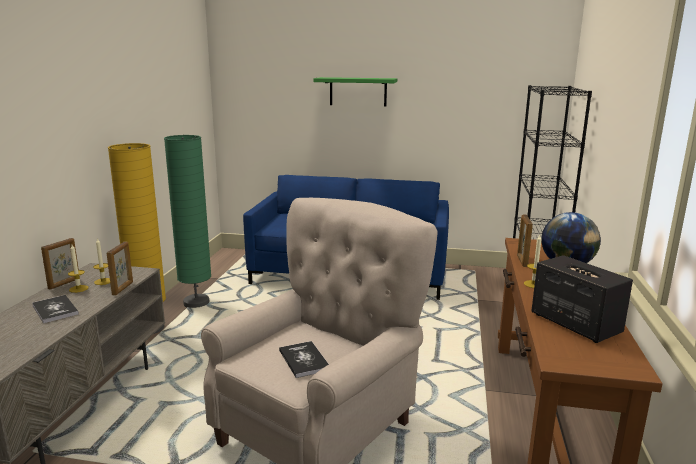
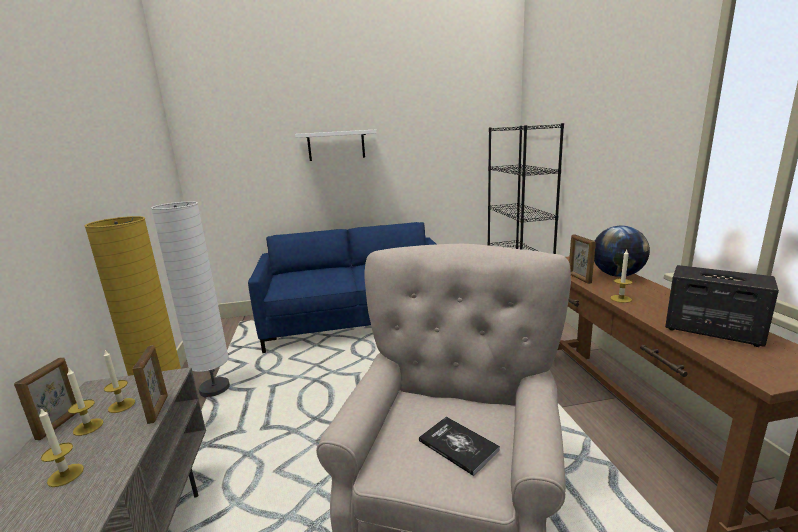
camera: 20 degrees left, 0 degrees up
(55, 310) = (65, 475): book -> candle
(196, 303) = (215, 389): green floor lamp -> white floor lamp
(358, 91) = (336, 145): green shelf -> white shelf

